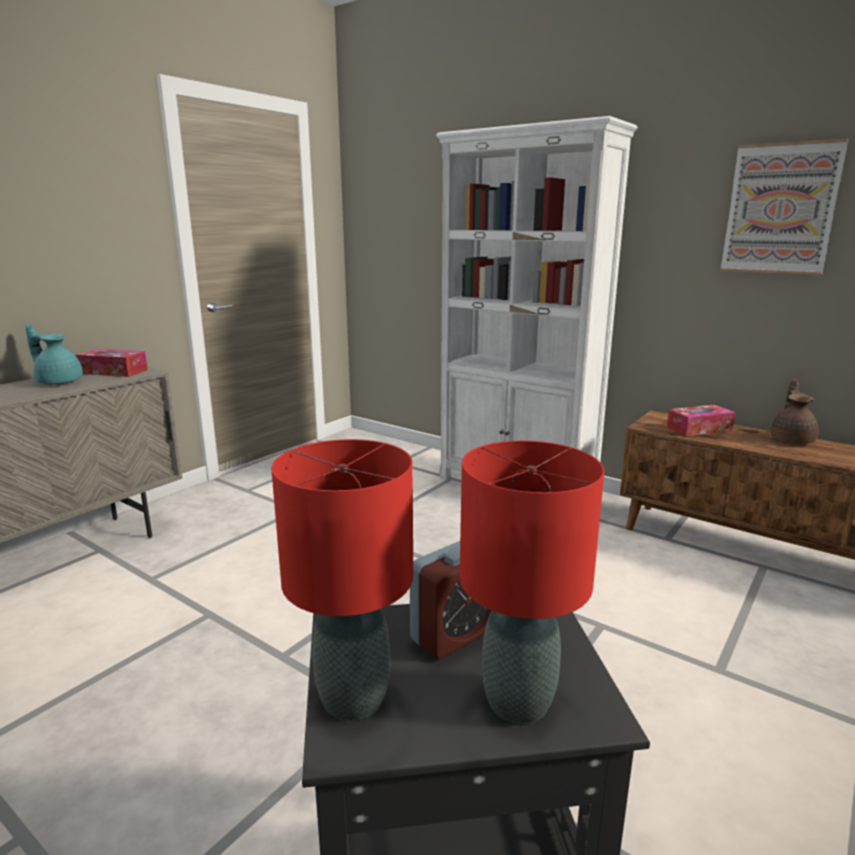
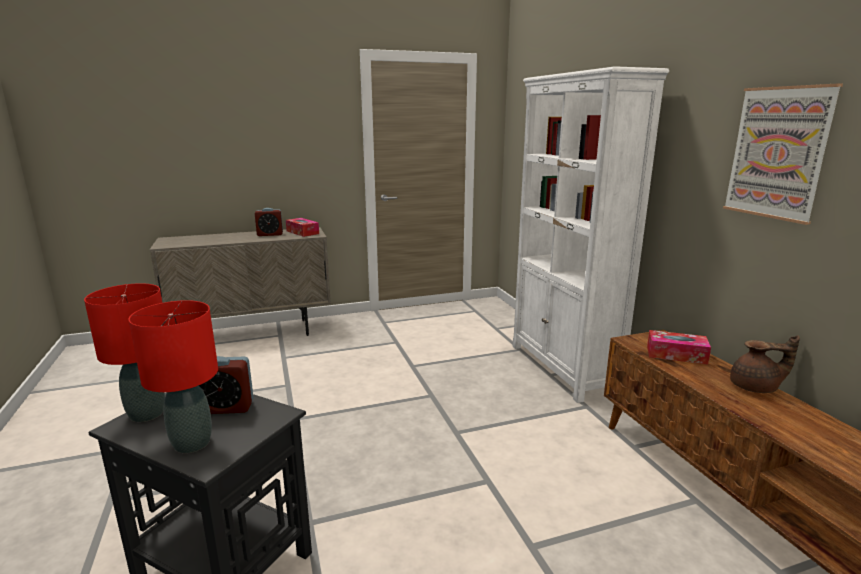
camera: 35 degrees right, 0 degrees up
(59, 382) = (270, 234): turquoise teapot -> alarm clock
(792, 440) = (756, 388): brown teapot -> brown teapot turned 45 degrees clockwise

